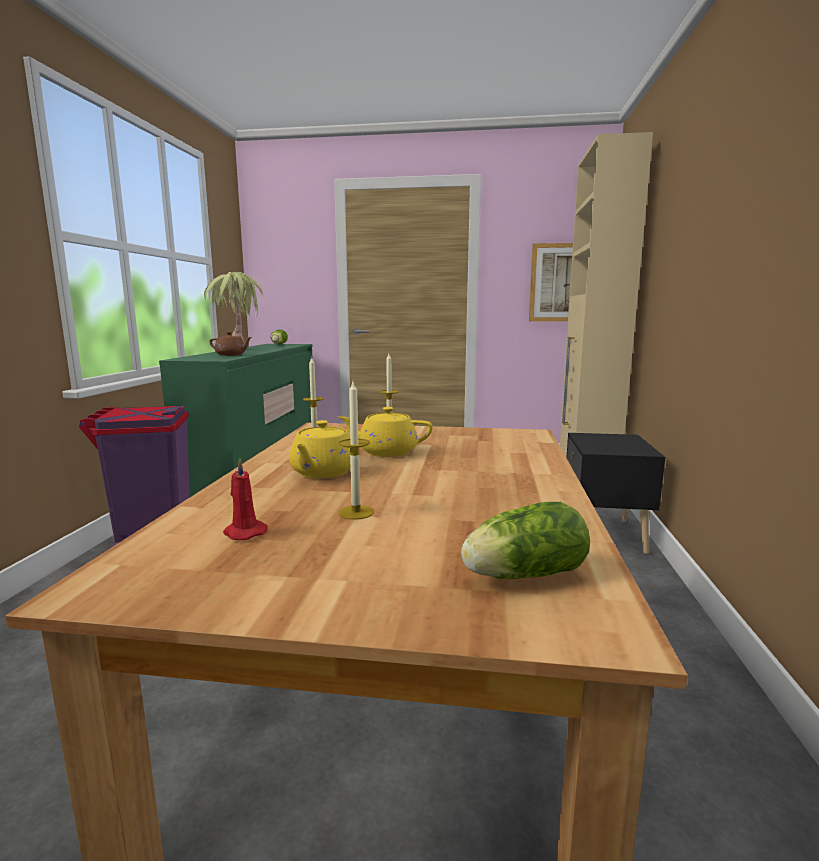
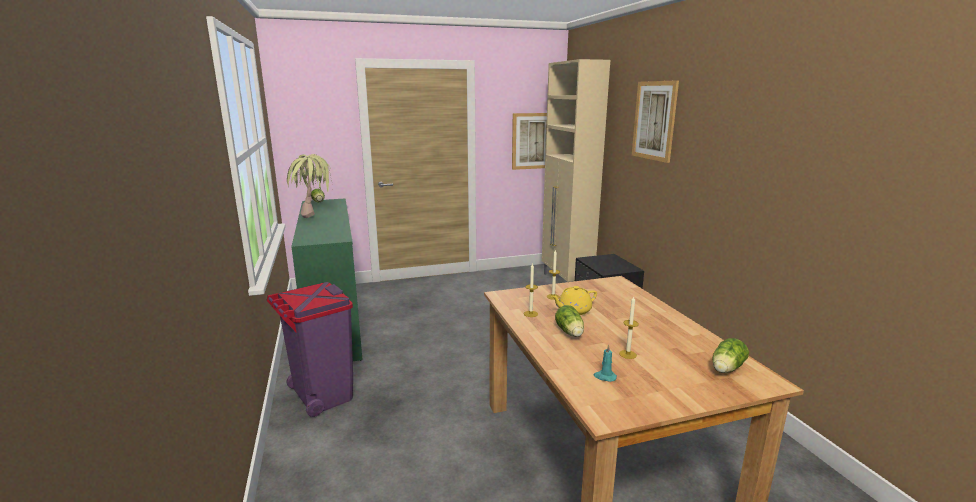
camera: 25 degrees left, 5 degrees up
(231, 355) = (330, 229): brown teapot -> none
(244, 532) = (604, 377): red candle -> turquoise candle
(322, 472) = (570, 333): yellow teapot -> lettuce
(695, 198) = (654, 120): none -> picture

